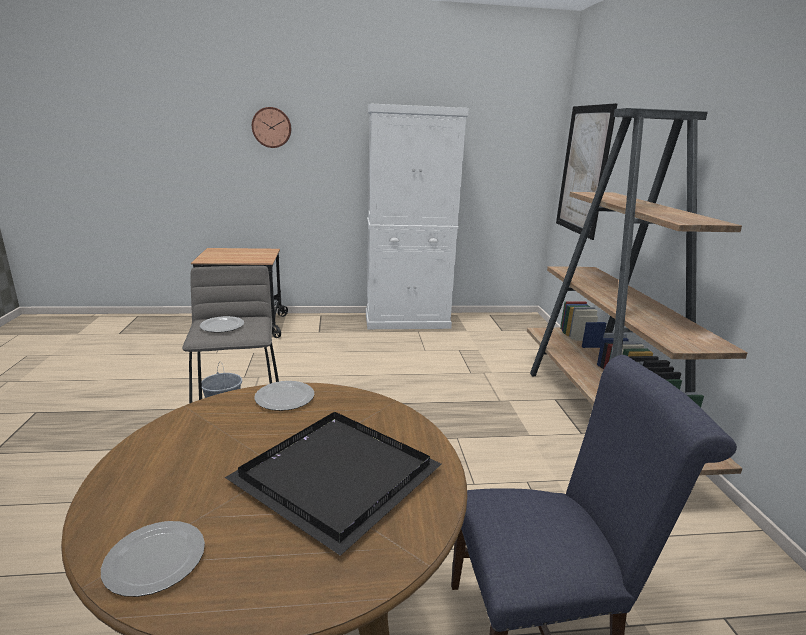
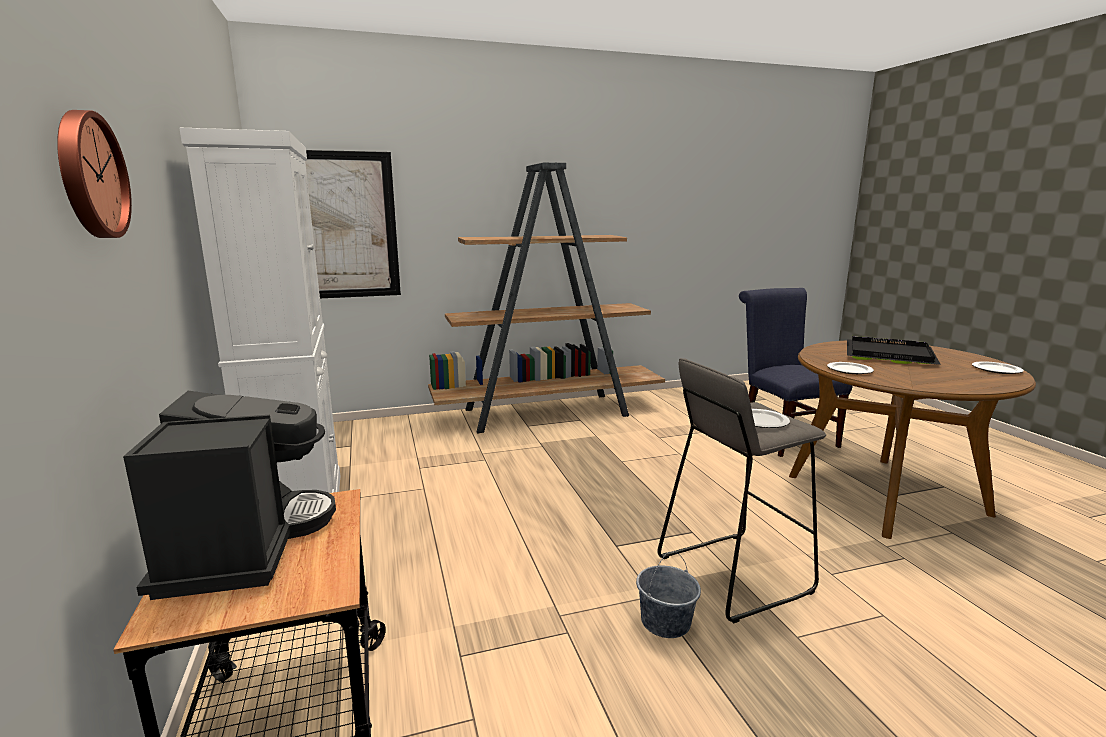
camera: 100 degrees left, 5 degrees down
(245, 253) = (244, 544): none -> coffee machine

